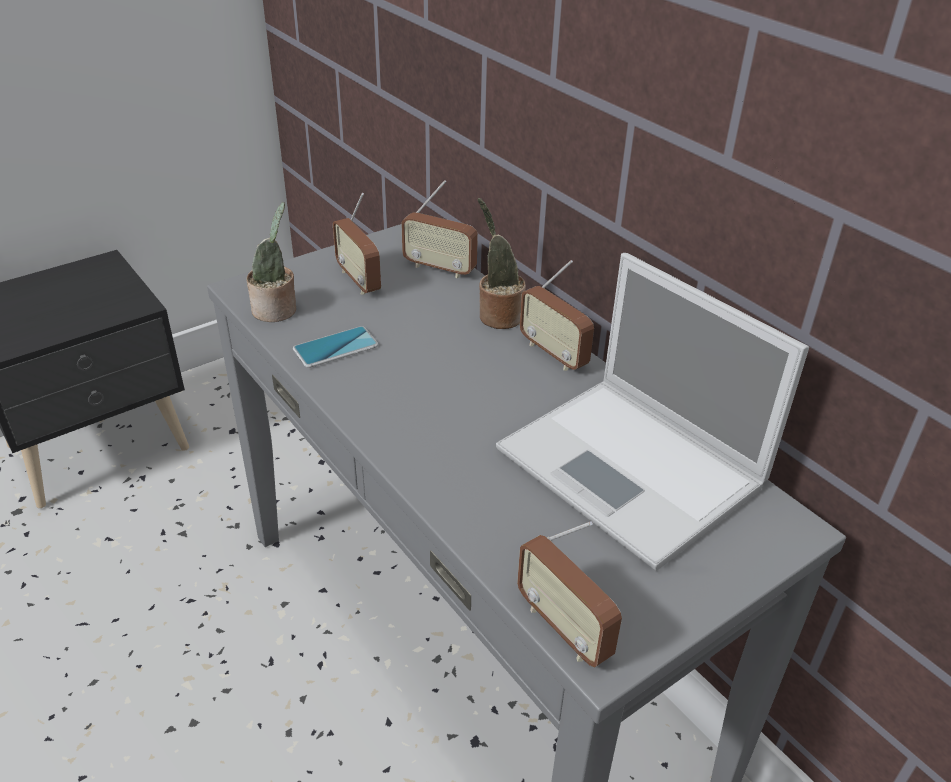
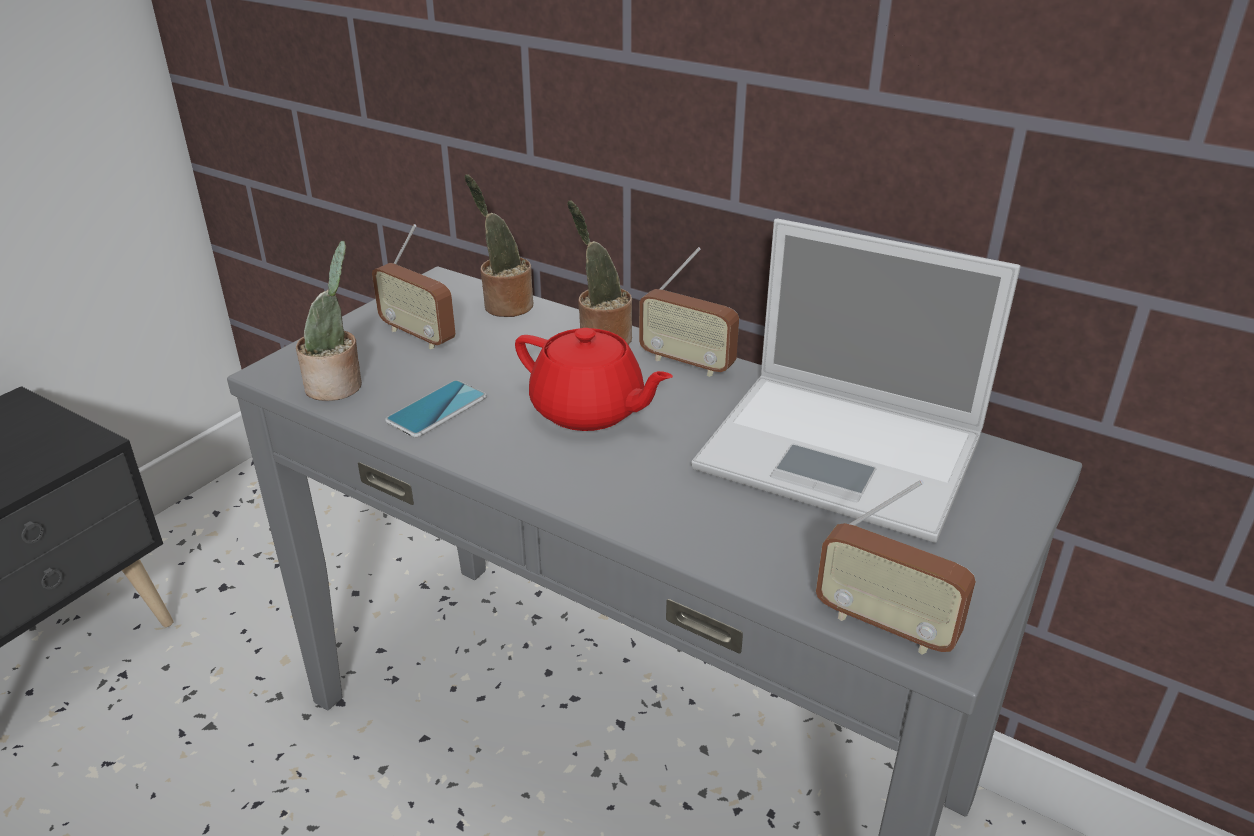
camera: 20 degrees left, 5 degrees down
(439, 268) = (504, 306): radio -> potted plant
(448, 377) = (589, 411): none -> red teapot

